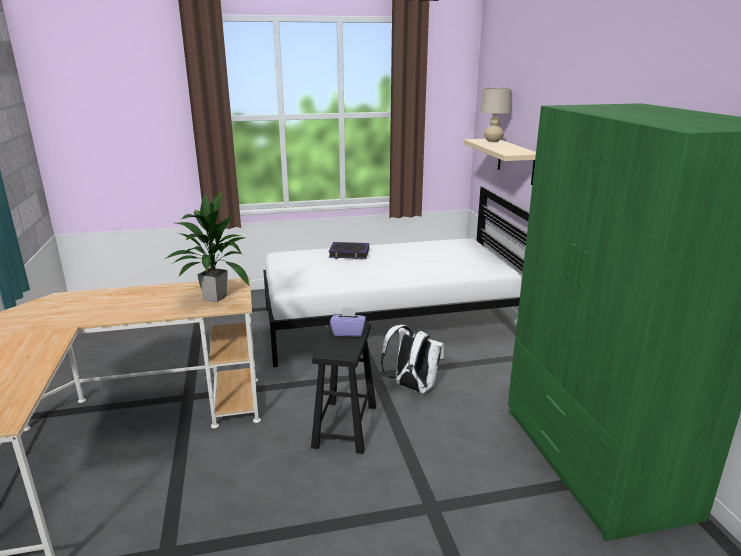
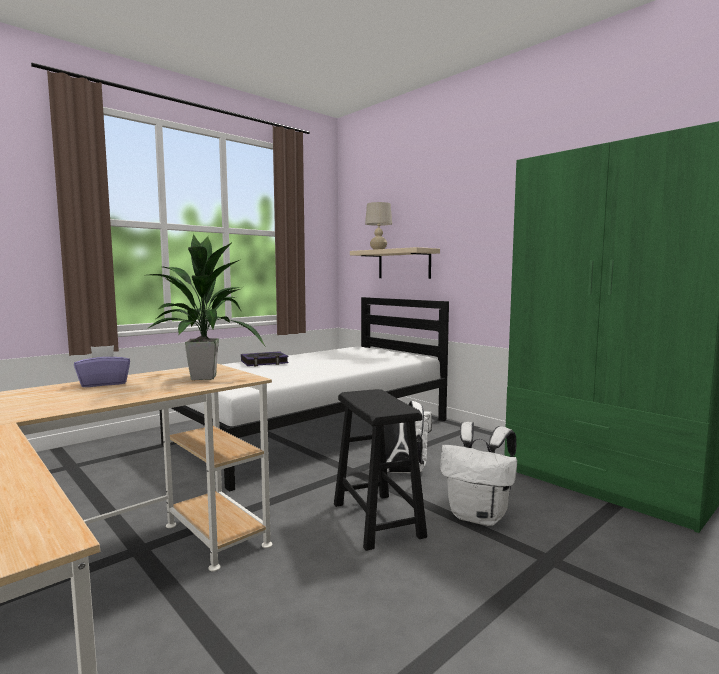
camera: 30 degrees left, 15 degrees down
(348, 332) = (374, 397): purple tissue box -> purple tissue box (104, 383)
(424, 451) = (479, 516): none -> white backpack

